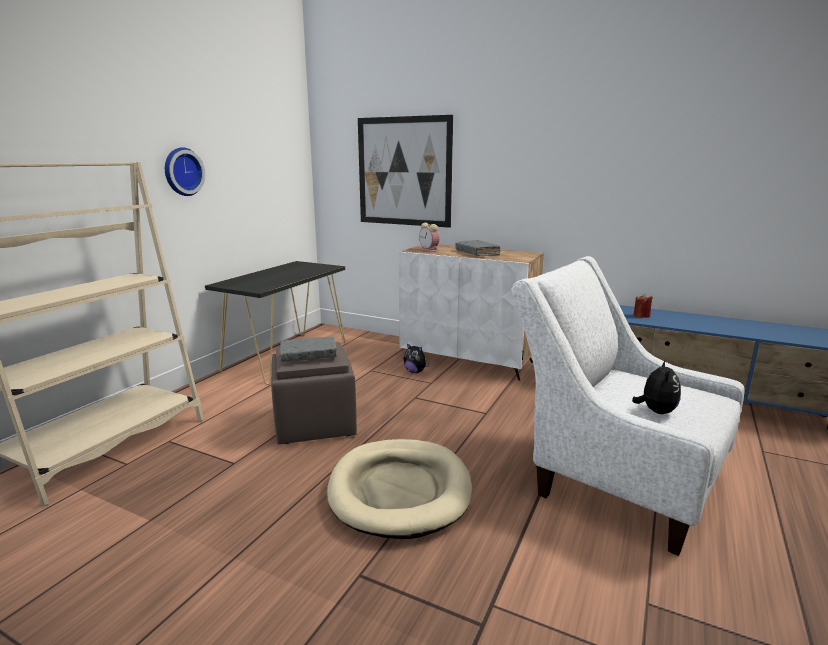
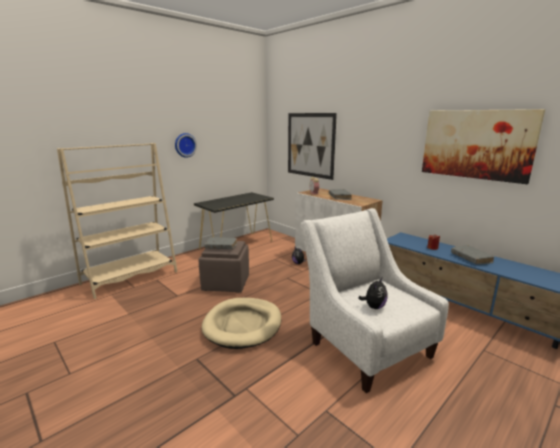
camera: 20 degrees right, 0 degrees up
(693, 154) = (476, 144): none -> picture
(703, 323) = (471, 258): none -> grey book

